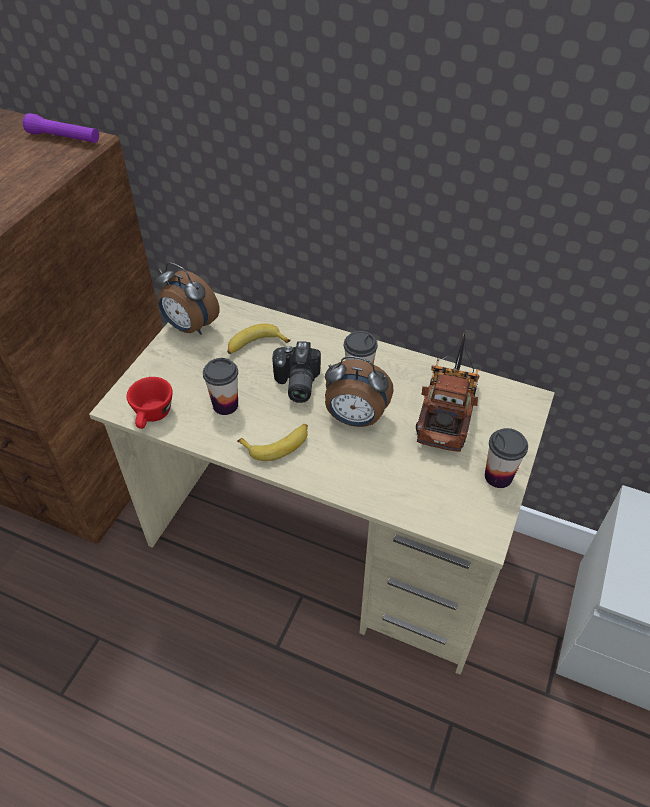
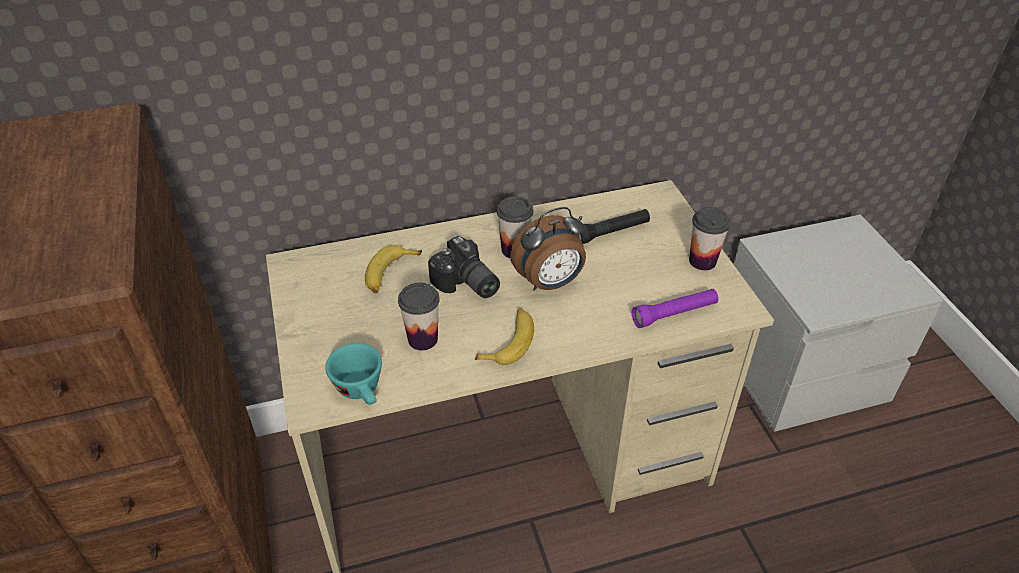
camera: 40 degrees left, 5 degrees down
(64, 138) = (72, 128): purple flashlight -> purple flashlight (674, 314)
(153, 416) = (362, 391): red cup -> turquoise cup
(190, 327) = (302, 293): alarm clock -> none
(448, 407) = (611, 233): toy truck -> black flashlight

